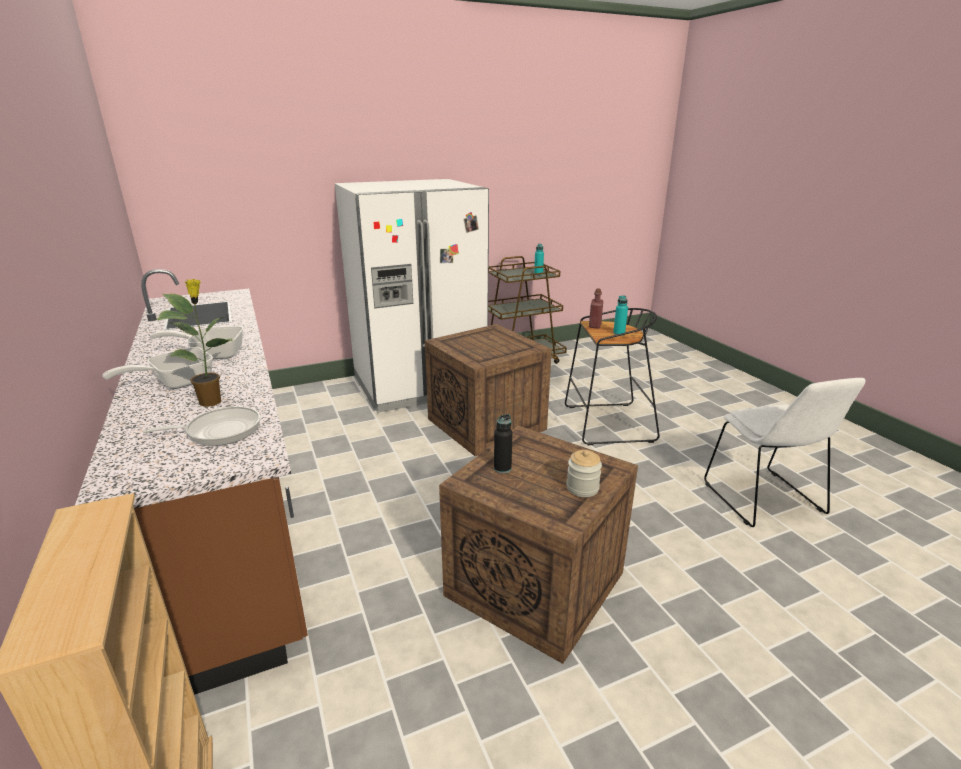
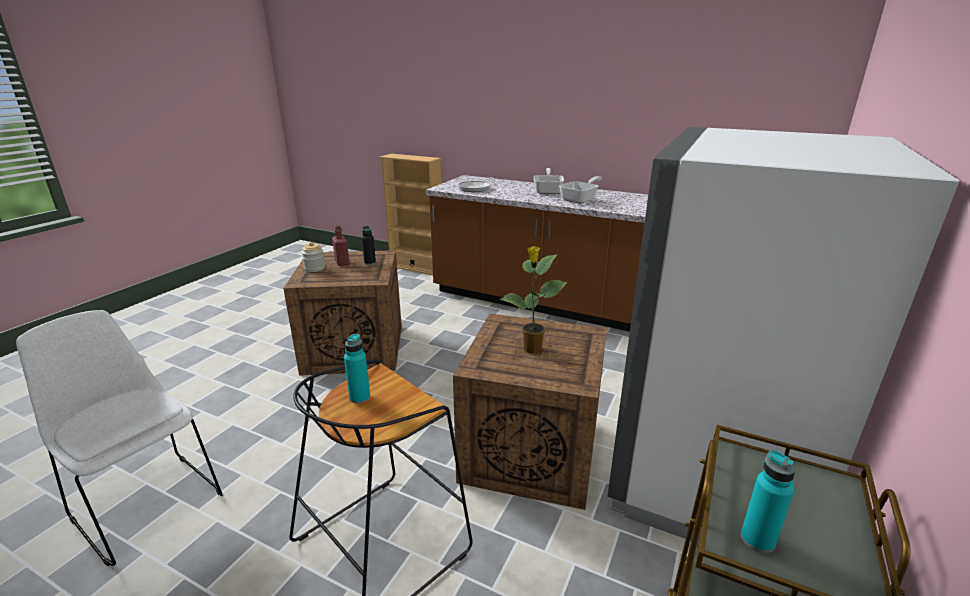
camera: 140 degrees right, 0 degrees up
(212, 402) = (509, 191): potted plant -> potted plant (531, 349)
(595, 325) = (411, 400): red bottle -> red bottle (342, 262)

